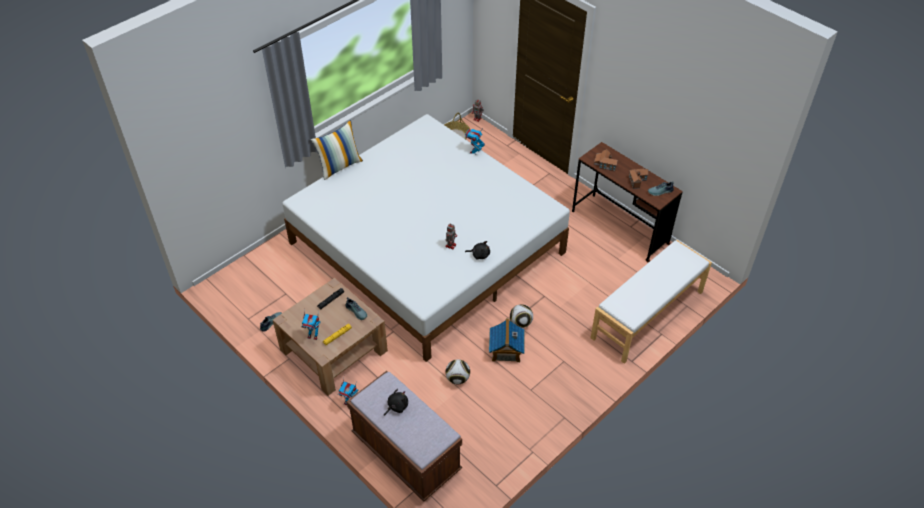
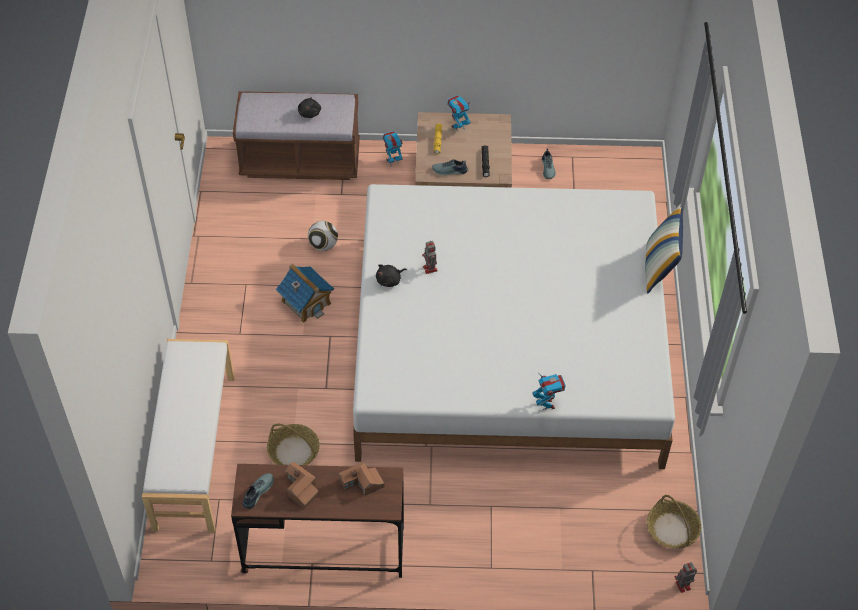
camera: 135 degrees right, 5 degrees up
(520, 323) = (320, 340): football -> none
(593, 278) = (294, 451): none -> basket

